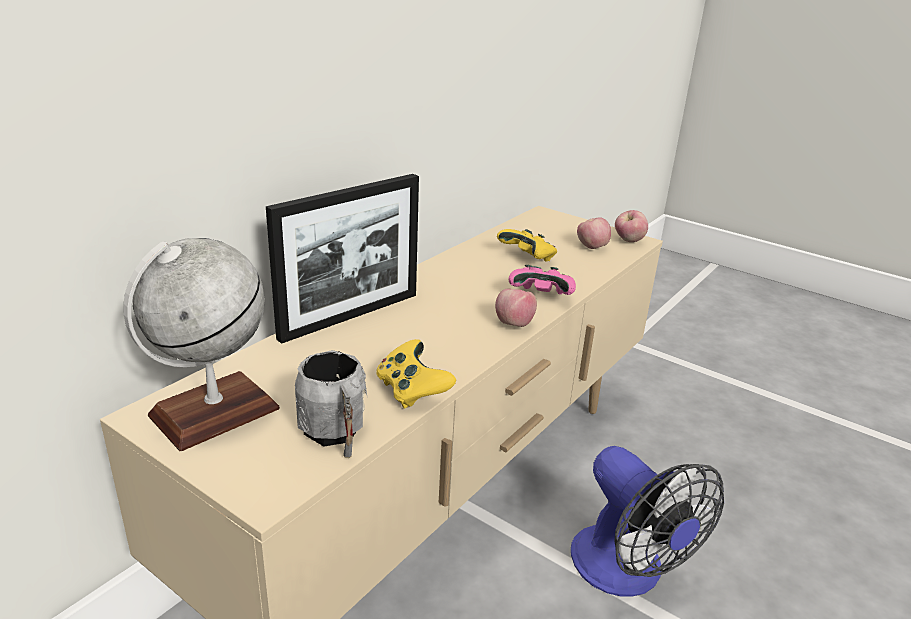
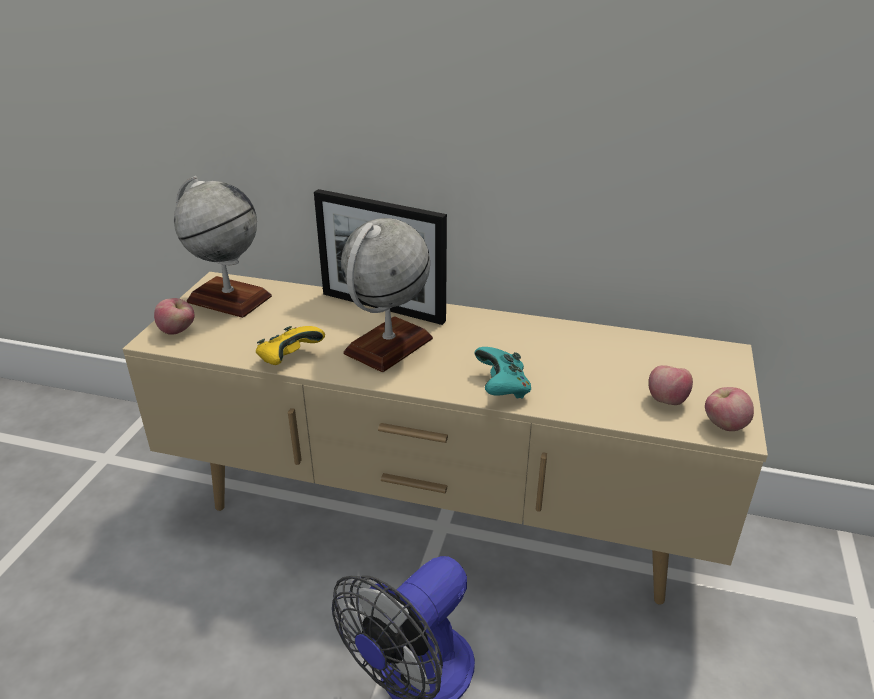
camera: 70 degrees right, 5 degrees up
(335, 435) = (220, 344): grey mug -> none
(432, 329) = (388, 346): none -> globe
(514, 324) = (430, 383): apple -> apple (178, 331)
(528, 259) = (584, 365): yellow game controller -> none
(541, 296) = (502, 388): pink game controller -> turquoise game controller

